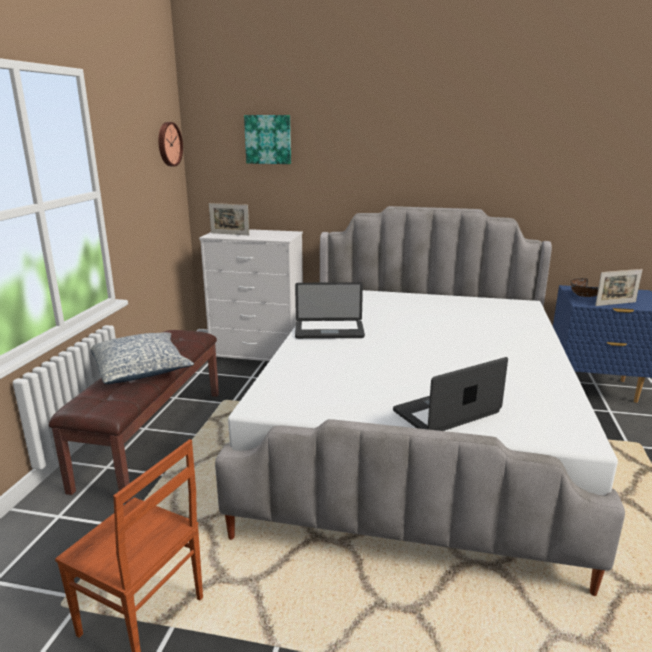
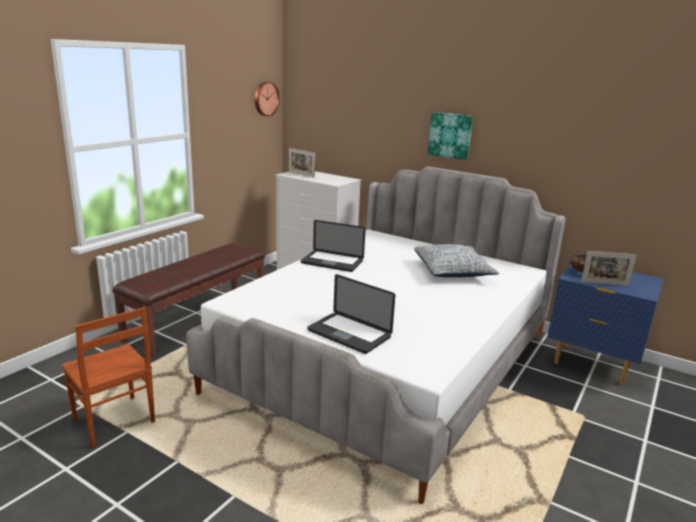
camera: 20 degrees right, 0 degrees up
(141, 370) = (190, 266): pillow -> pillow (453, 271)
(268, 139) = (342, 100): picture -> picture (450, 135)
(446, 412) = (349, 334): laptop -> laptop turned 135 degrees counterclockwise

